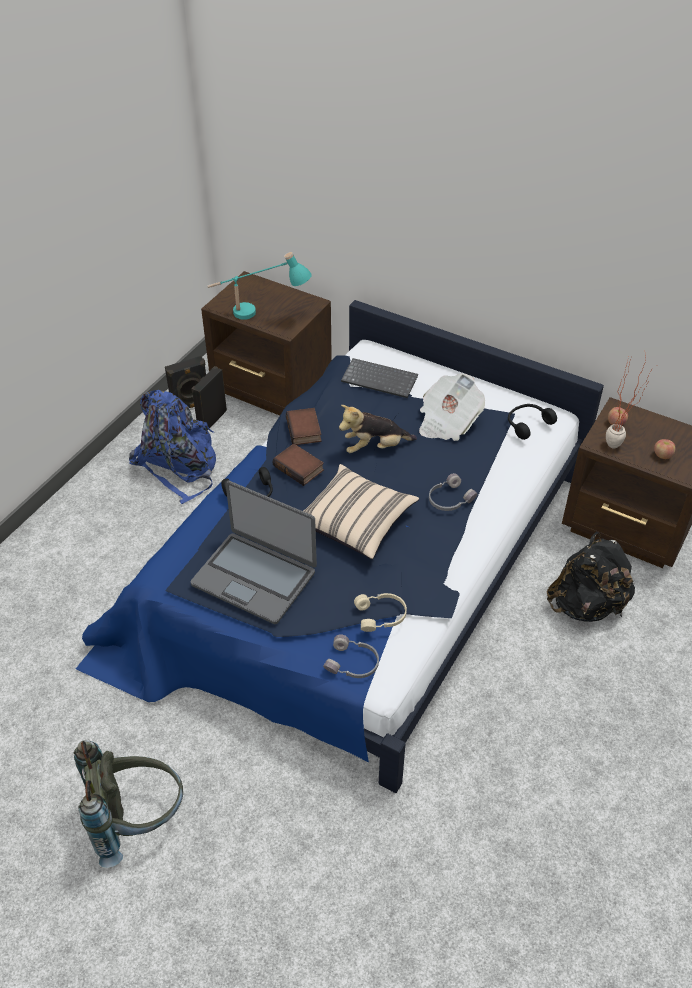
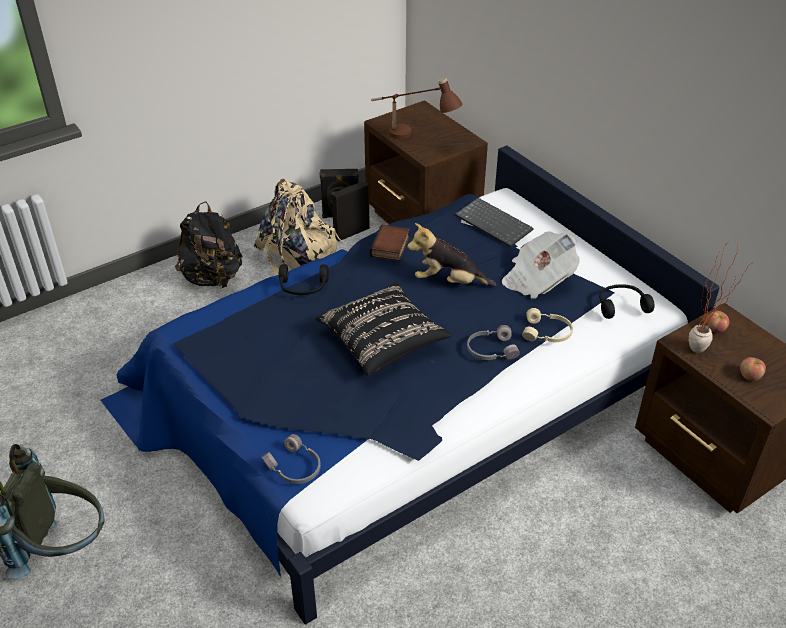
camera: 25 degrees right, 5 degrees down
(179, 465) = (298, 261): blue backpack -> beige backpack
(255, 577) = (256, 358): laptop -> none
(261, 315) = (413, 138): turquoise table lamp -> brown table lamp
(300, 468) = (363, 277): book -> none
(355, 523) = (383, 342): beige pillow -> black pillow
(381, 616) = (348, 433): beige headphones -> beige headphones (547, 333)
(586, 605) = (618, 519): black backpack -> black backpack (213, 278)

